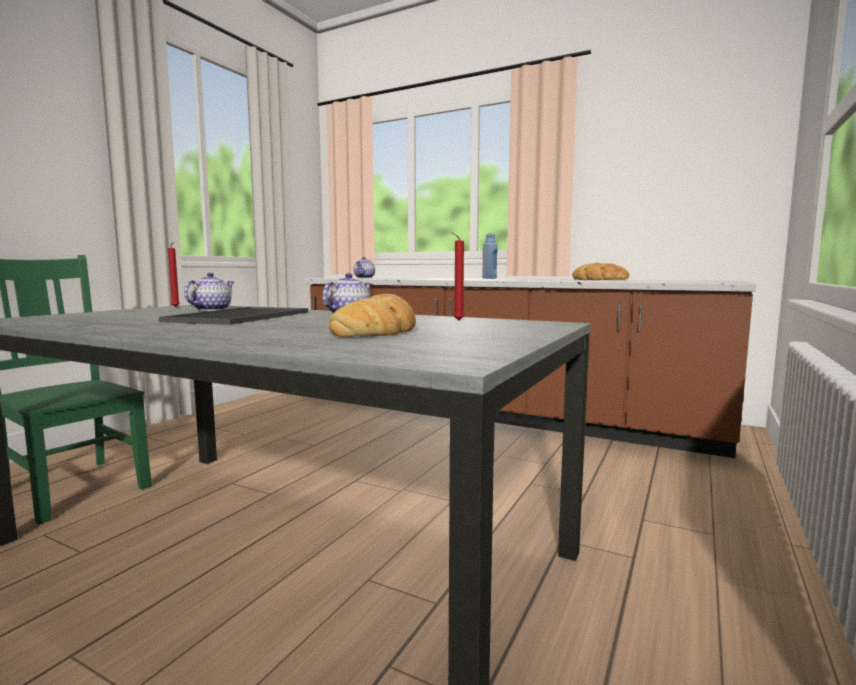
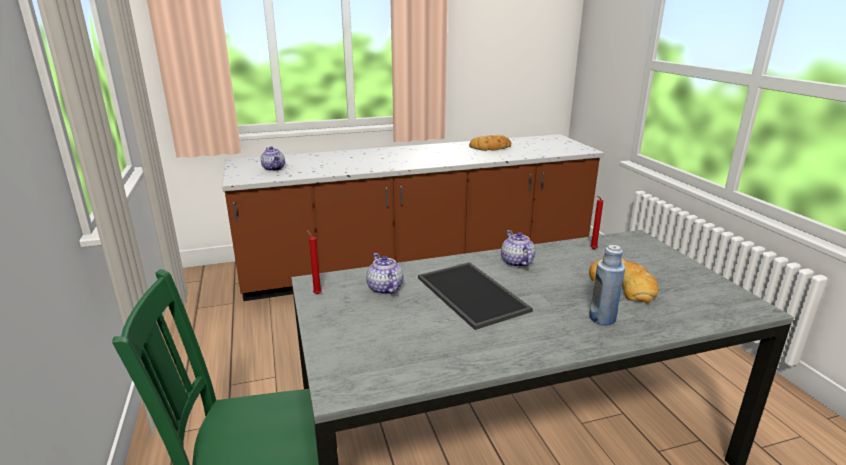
camera: 45 degrees left, 15 degrees up
(489, 278) = (392, 150): blue bottle -> blue bottle (602, 318)

